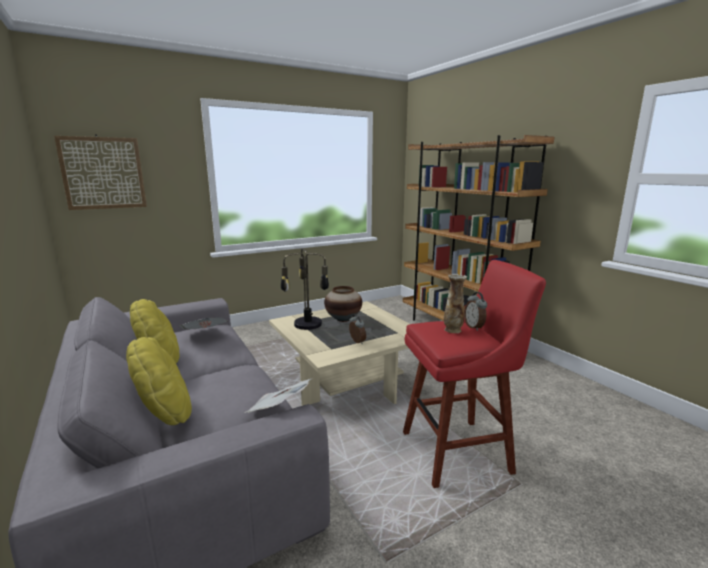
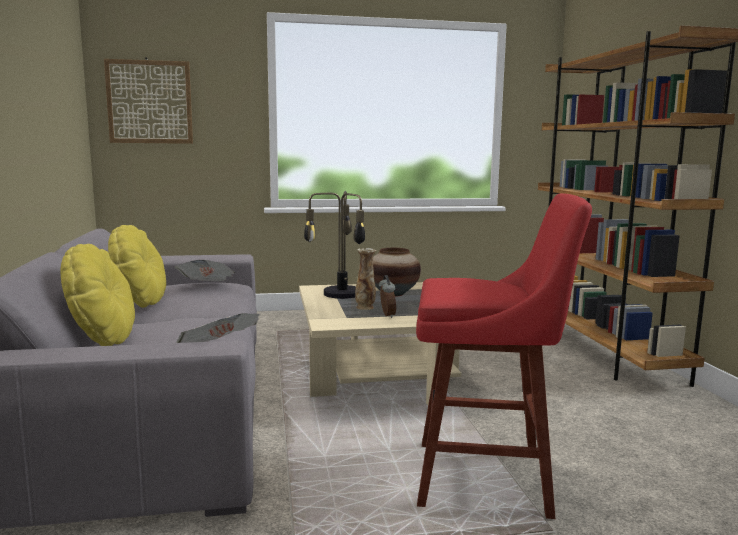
camera: 20 degrees right, 5 degrees down
(453, 330) = (475, 285): vase -> vase (365, 307)
(474, 327) = (511, 286): alarm clock -> none

